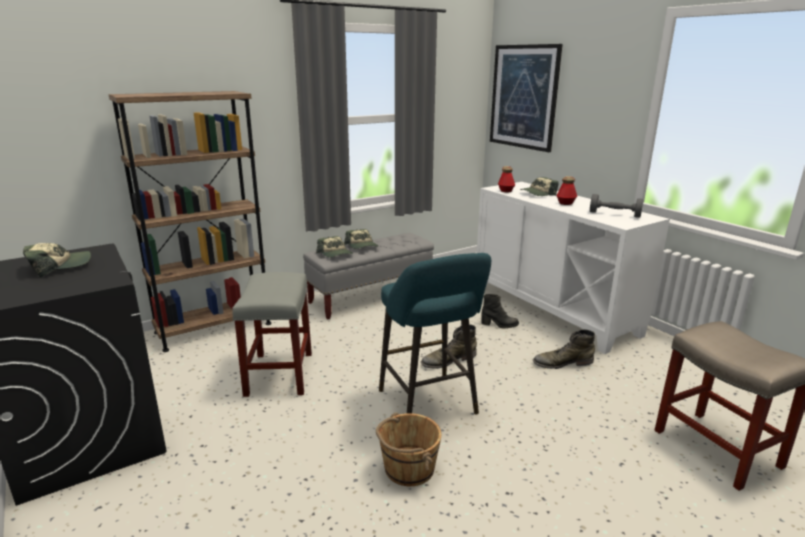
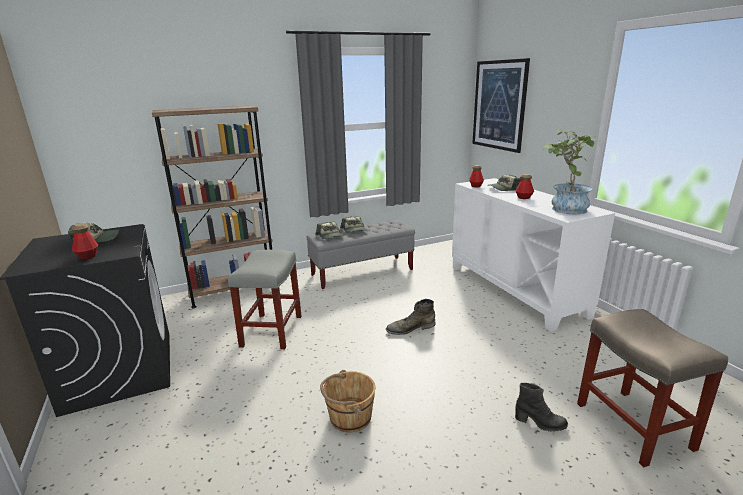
camera: 10 degrees right, 0 degrees up
(60, 287) = (87, 256): none -> bottle
(429, 405) = (383, 365): turquoise stool -> none
(499, 325) = (463, 301): black boot -> black boot (540, 423)
(562, 363) = (509, 337): green boot -> none
(614, 214) = (564, 208): grey dumbbell -> potted plant

